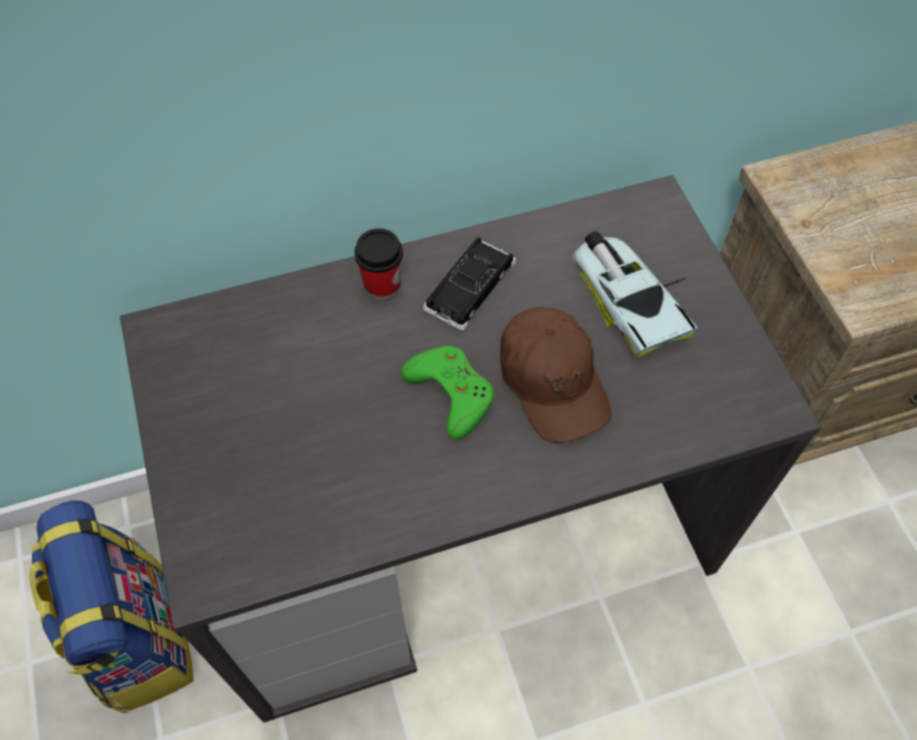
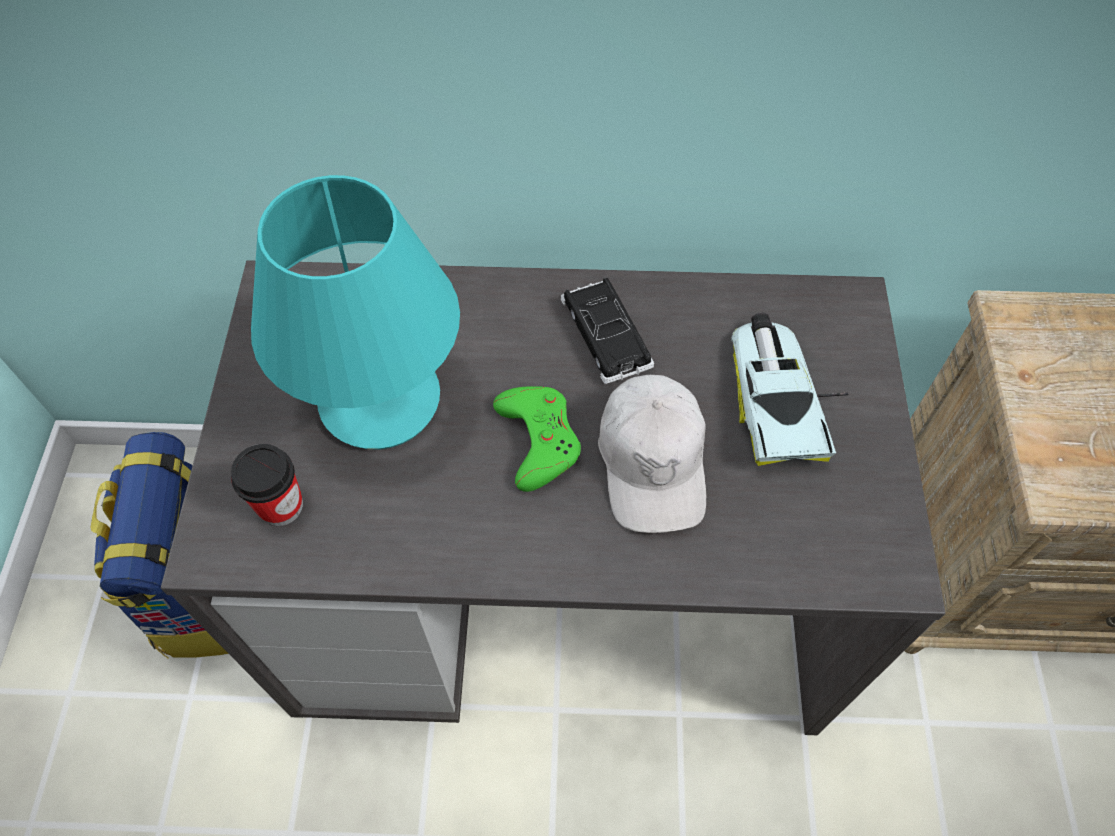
camera: 20 degrees right, 0 degrees up
(300, 403) = (380, 401): none -> turquoise table lamp
(382, 285) = (515, 306): cup -> cup (280, 505)
(470, 288) = (606, 335): black toy car -> black toy car turned 75 degrees counterclockwise
(552, 381) = (653, 462): brown cap -> white cap

